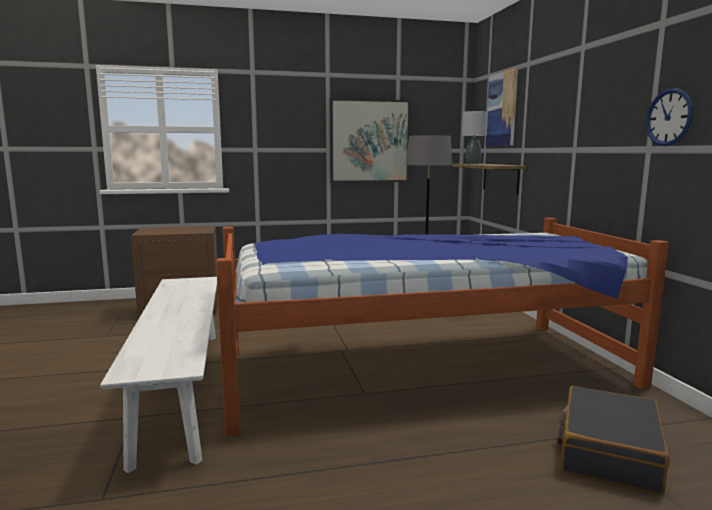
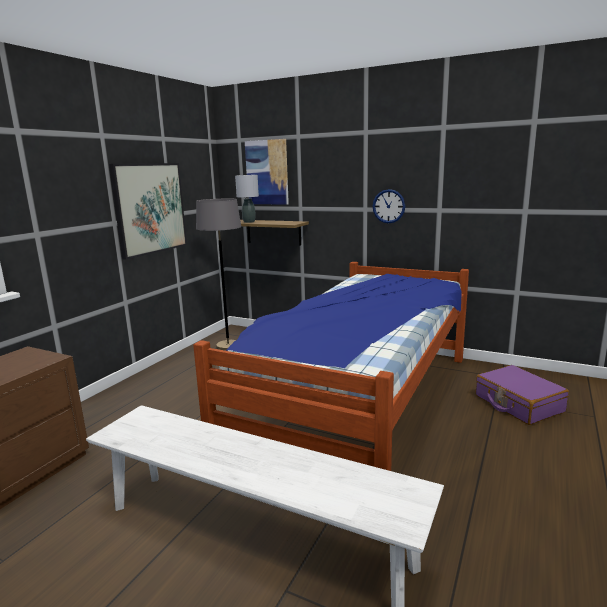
camera: 50 degrees left, 5 degrees up
(608, 452) = (518, 404): black suitcase -> purple suitcase
(669, 117) = (456, 190): wall clock -> wall clock (388, 206)

